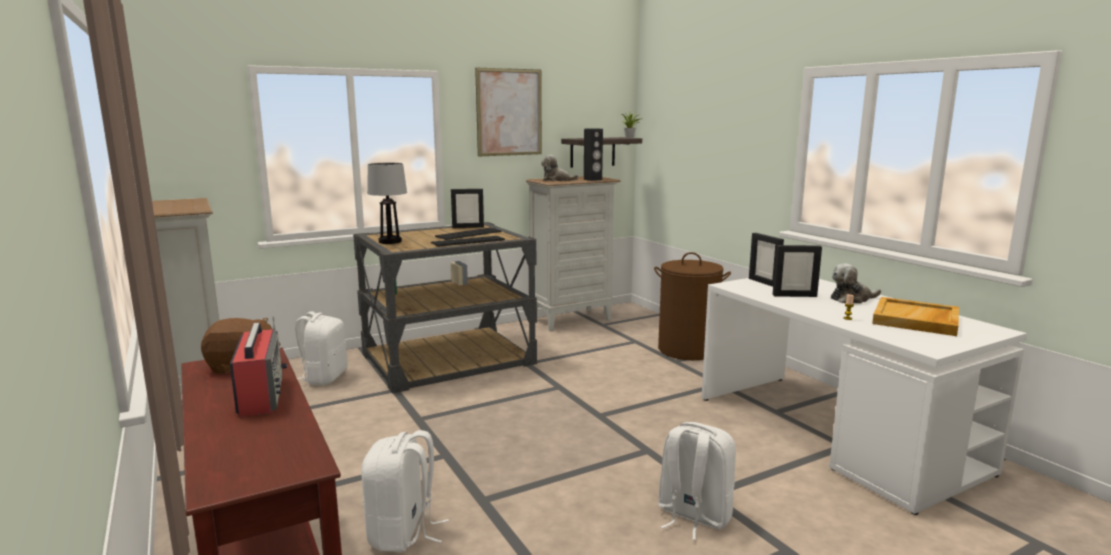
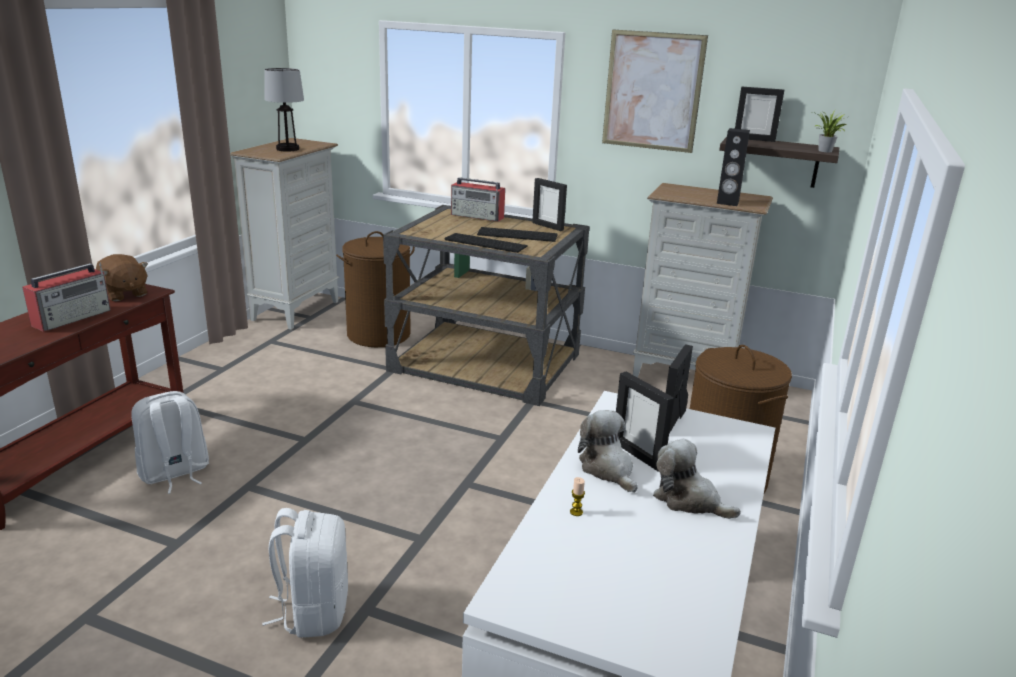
camera: 50 degrees right, 10 degrees up
(324, 377) = (378, 334): white backpack -> brown laundry basket
(390, 241) = (434, 222): table lamp -> table lamp (288, 149)
(406, 233) = (478, 216): none -> radio
(557, 180) = (683, 193): plush toy -> plush toy (608, 469)
(581, 138) = (754, 139): none -> picture frame
(916, 320) = (647, 571): beige tray -> none

